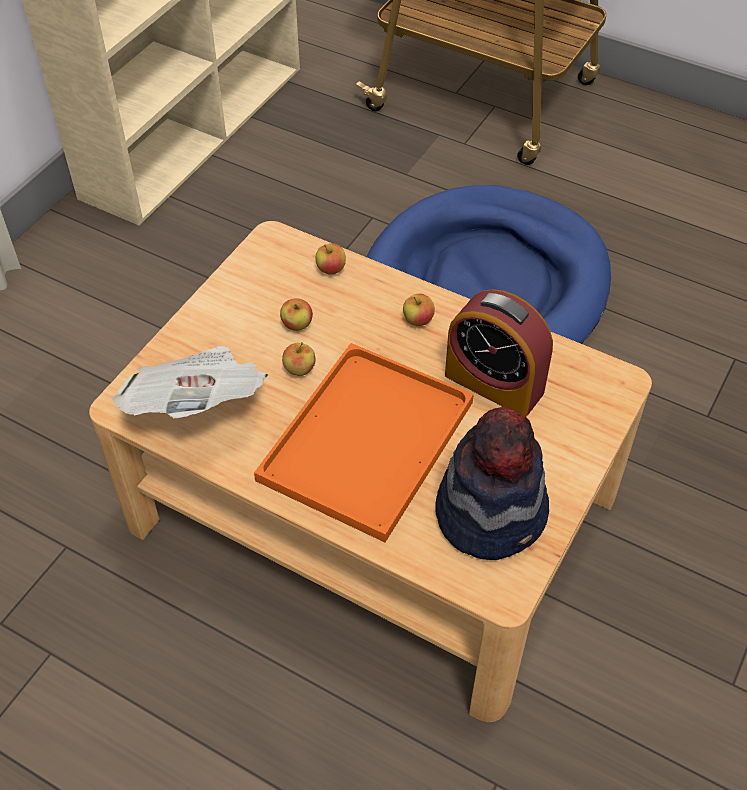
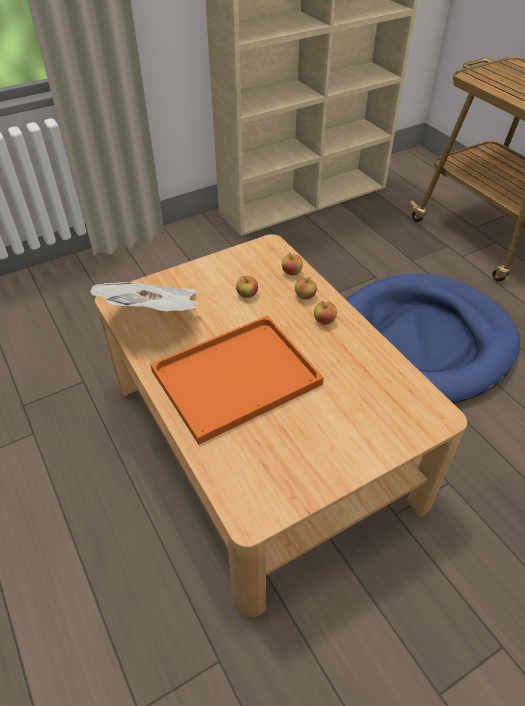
camera: 30 degrees right, 5 degrees down
(299, 369) = (228, 320): apple -> apple (305, 296)
(492, 512) = (283, 460): hat -> none
(494, 383) = (346, 379): alarm clock -> none

